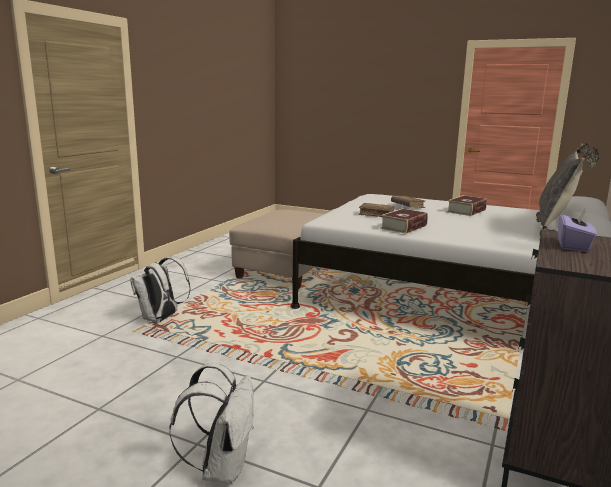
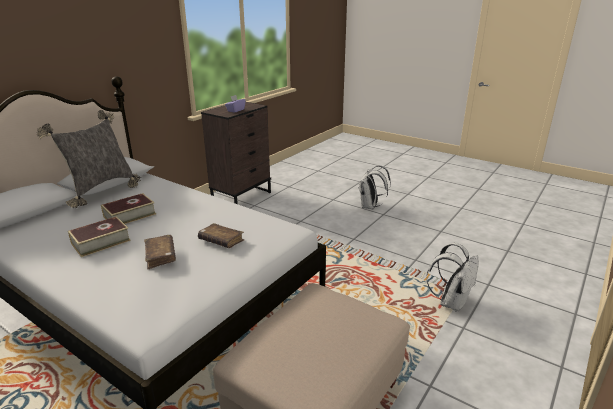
camera: 170 degrees left, 10 degrees up
(404, 227) = (221, 211): book -> book (129, 215)

